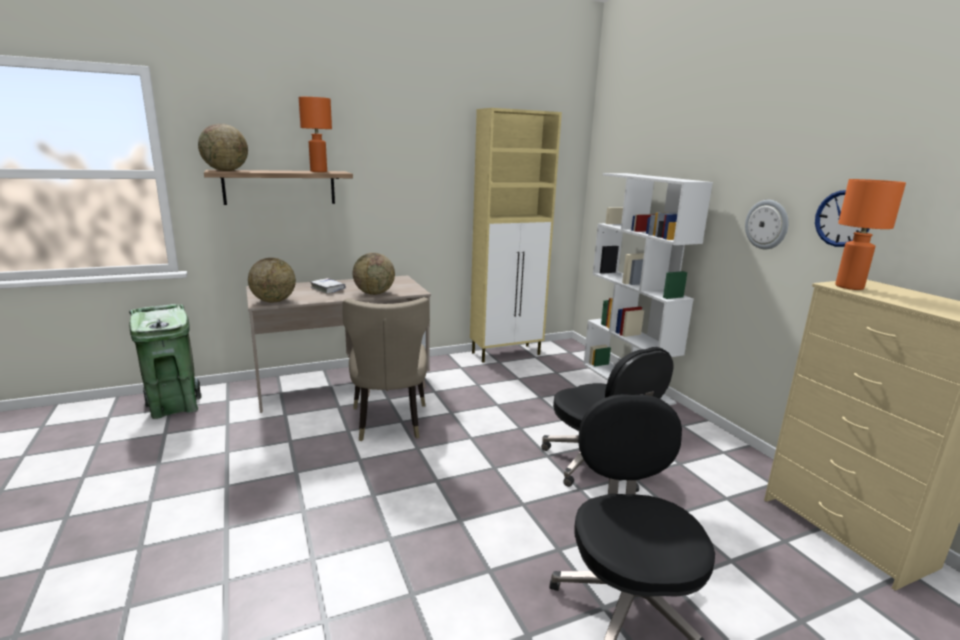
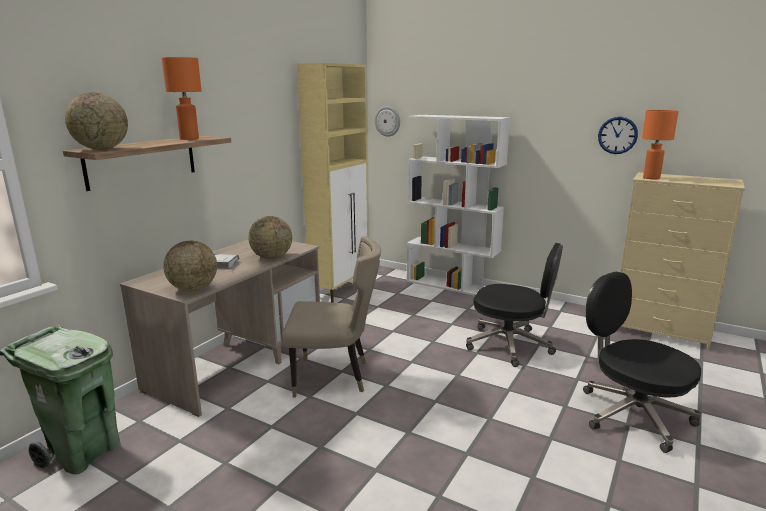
camera: 35 degrees left, 0 degrees up
(389, 423) = (334, 377): beige chair -> beige chair turned 45 degrees counterclockwise
(767, 224) = (560, 144): wall clock -> wall clock (387, 121)

